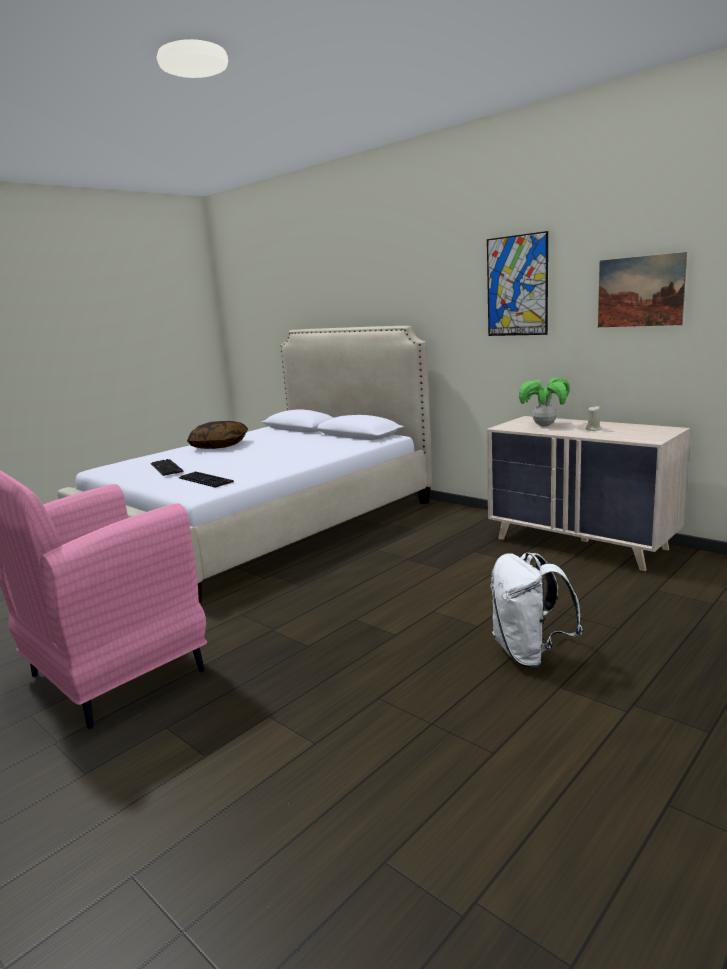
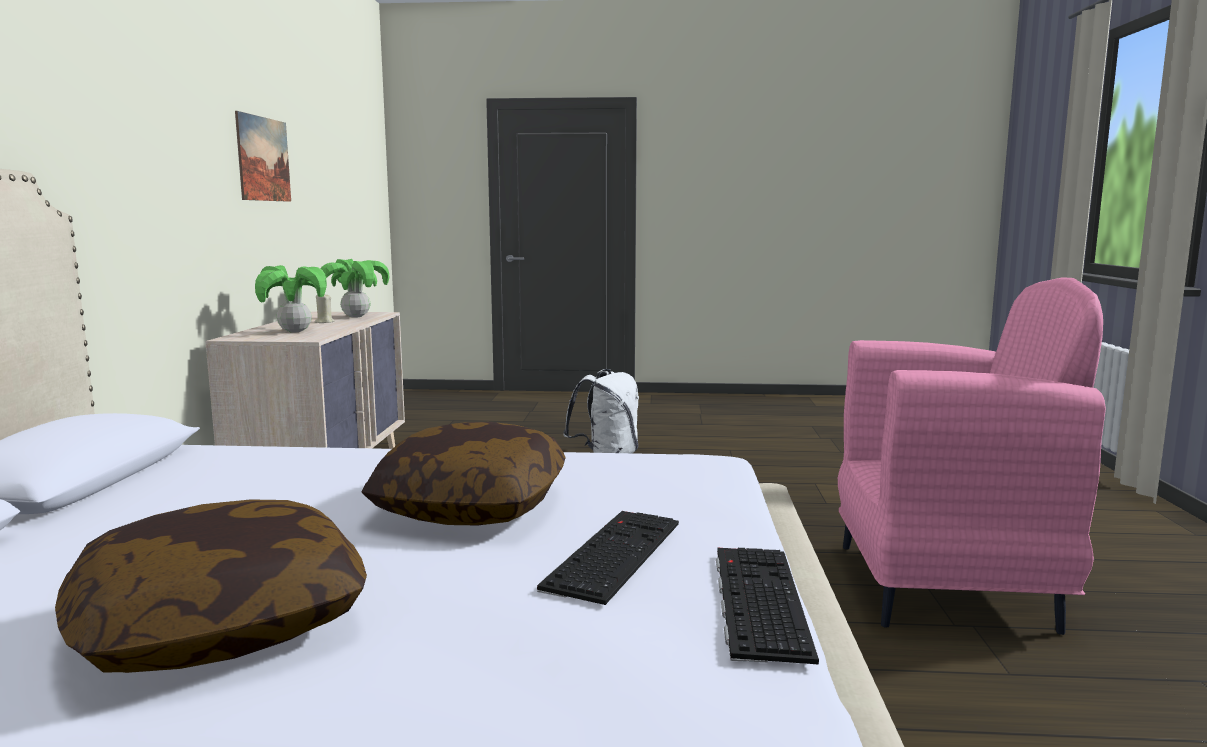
camera: 130 degrees left, 5 degrees down
(207, 480) = (630, 482): keyboard -> keyboard (756, 599)
(236, 463) = (471, 506): none -> pillow
(517, 286) = (163, 122): picture -> none
(627, 435) = (355, 316): none -> potted plant

